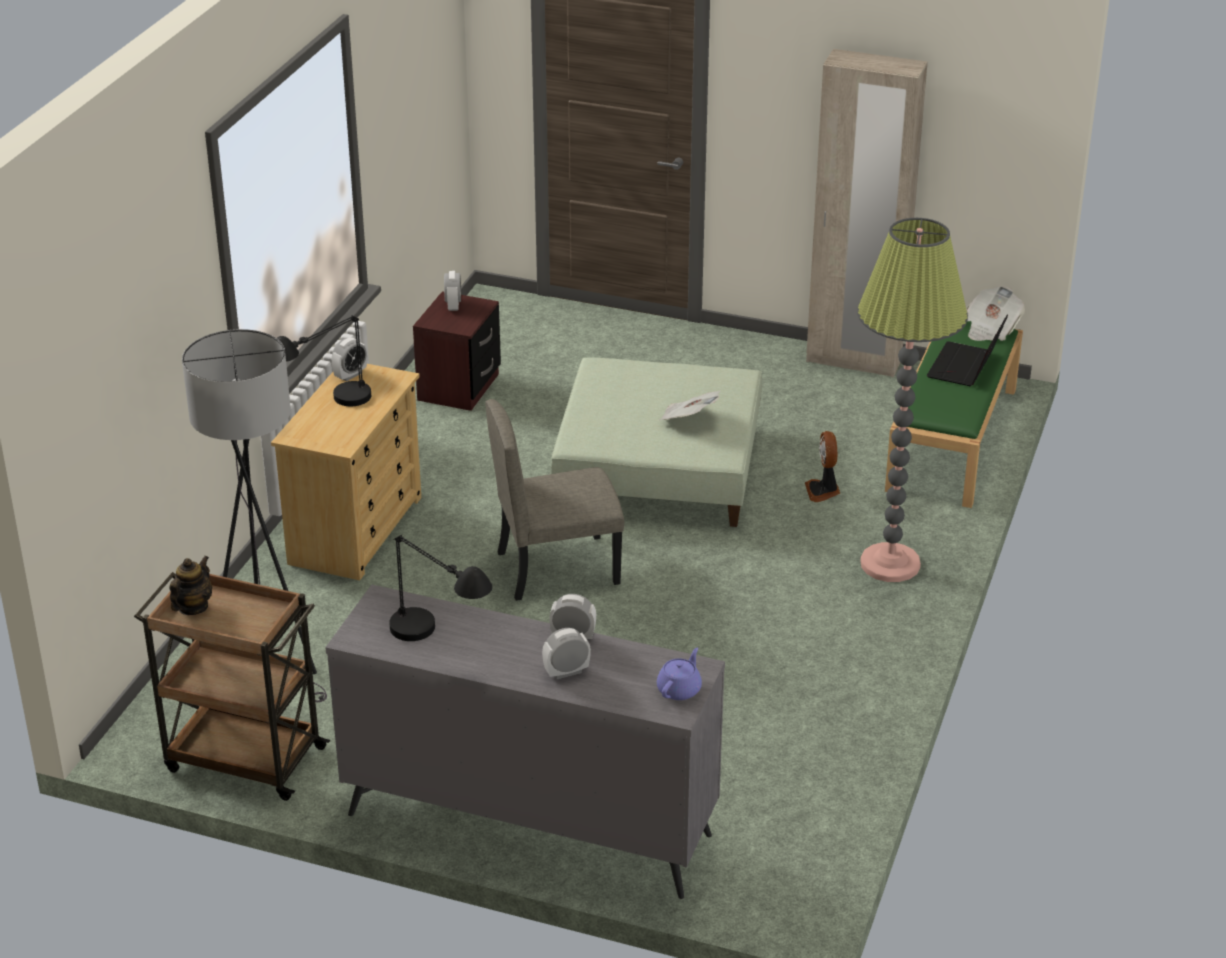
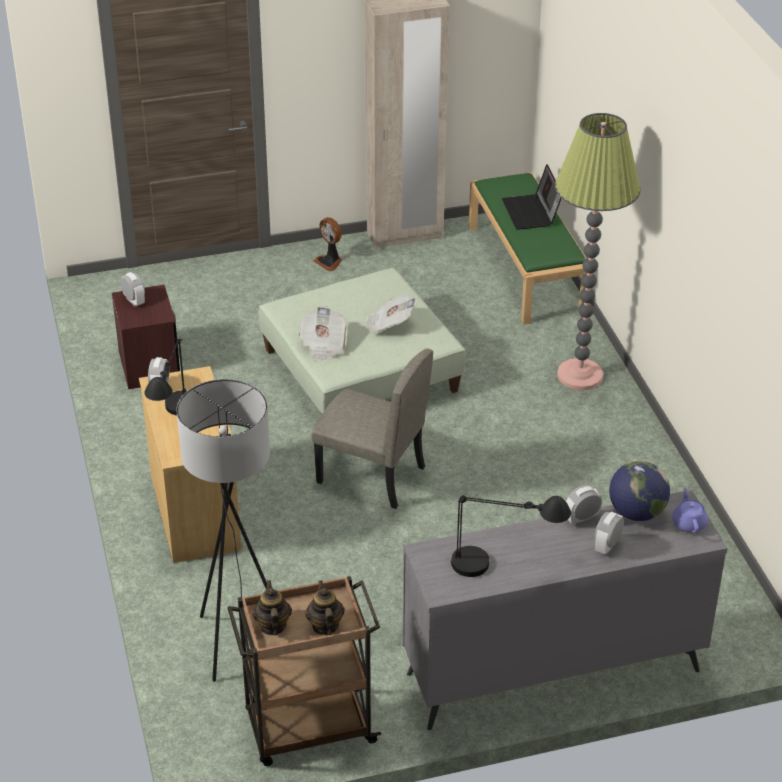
camera: 35 degrees left, 5 degrees up
(237, 628) = (325, 626): none -> teapot
(557, 567) = (371, 475): beige chair -> beige chair turned 105 degrees counterclockwise
(636, 656) = (636, 513): none -> globe
(823, 491) = (485, 341): fan -> fan (330, 262)
(991, 329) = (517, 178): newspaper -> newspaper (323, 345)

